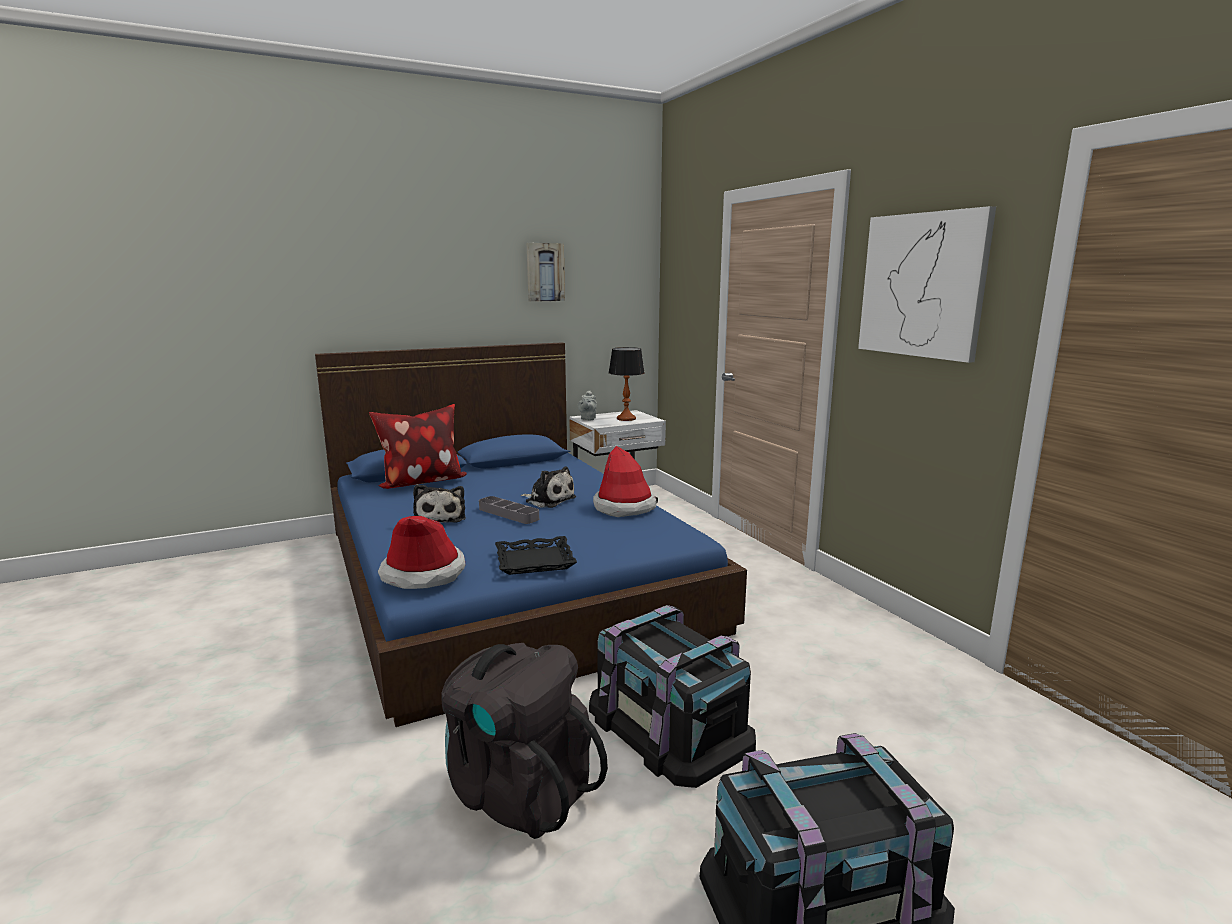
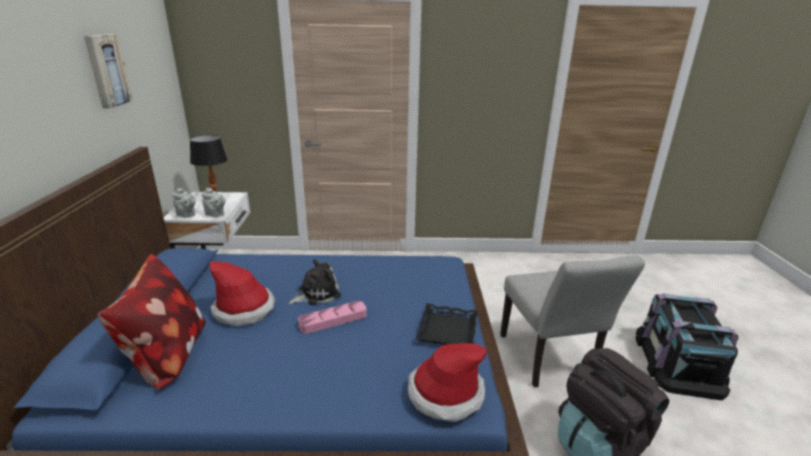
camera: 65 degrees left, 10 degrees up
(440, 518) = (303, 361): plush toy -> none
(508, 514) = (333, 320): grey tray -> pink tray
(601, 424) = (216, 214): none -> grey teapot
(624, 507) = (368, 267): hat -> hat (244, 309)
(668, 725) = (550, 361): black storage box -> grey chair
(922, 285) = (486, 70): picture -> none

